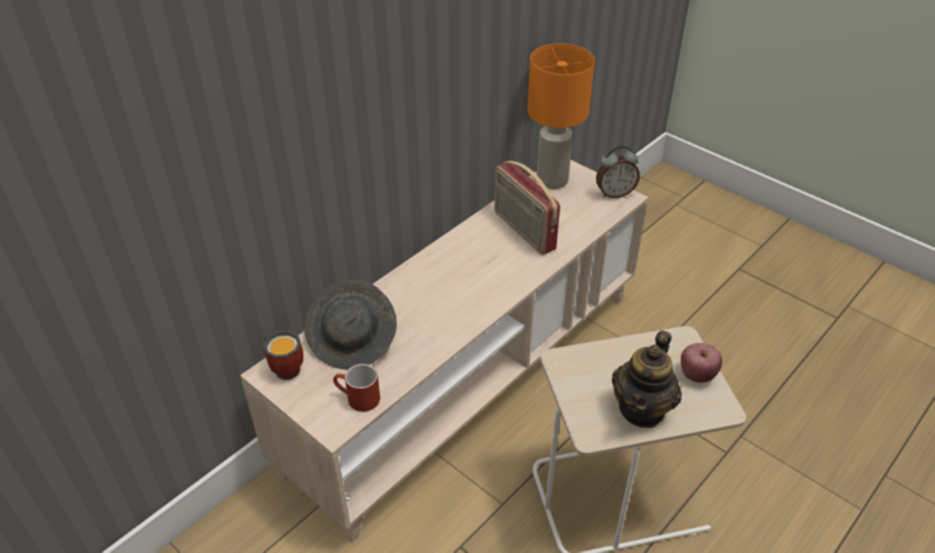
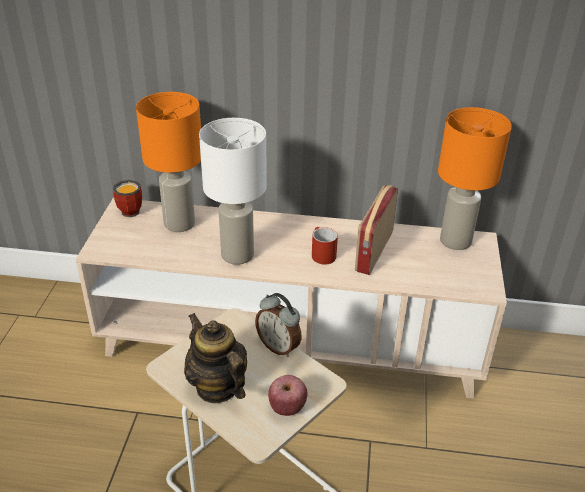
camera: 55 degrees right, 5 degrees down
(353, 340) = (179, 224): grey hat -> orange table lamp
(357, 399) = (128, 248): red mug -> red mug (321, 254)
(447, 319) = (237, 254): none -> white table lamp
(614, 193) = (484, 281): alarm clock -> alarm clock (279, 346)
(642, 409) = (217, 387): teapot -> teapot turned 60 degrees clockwise

